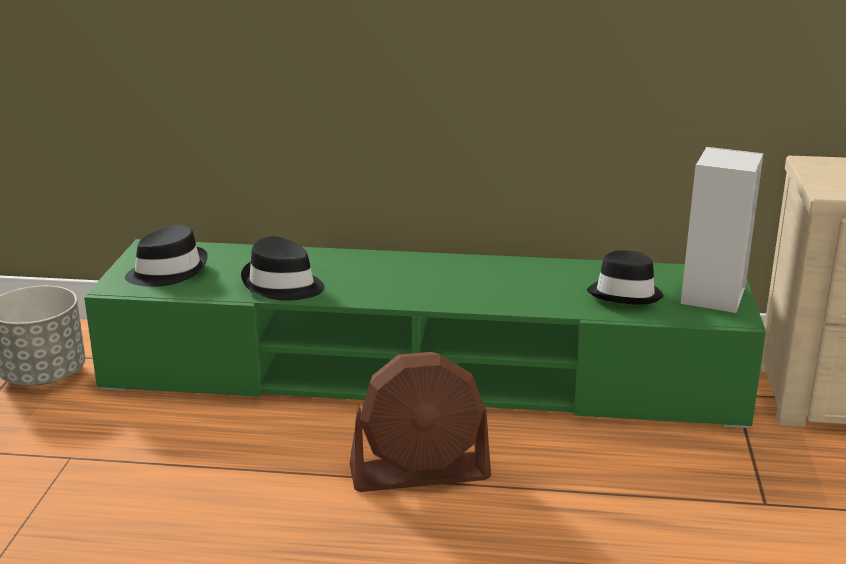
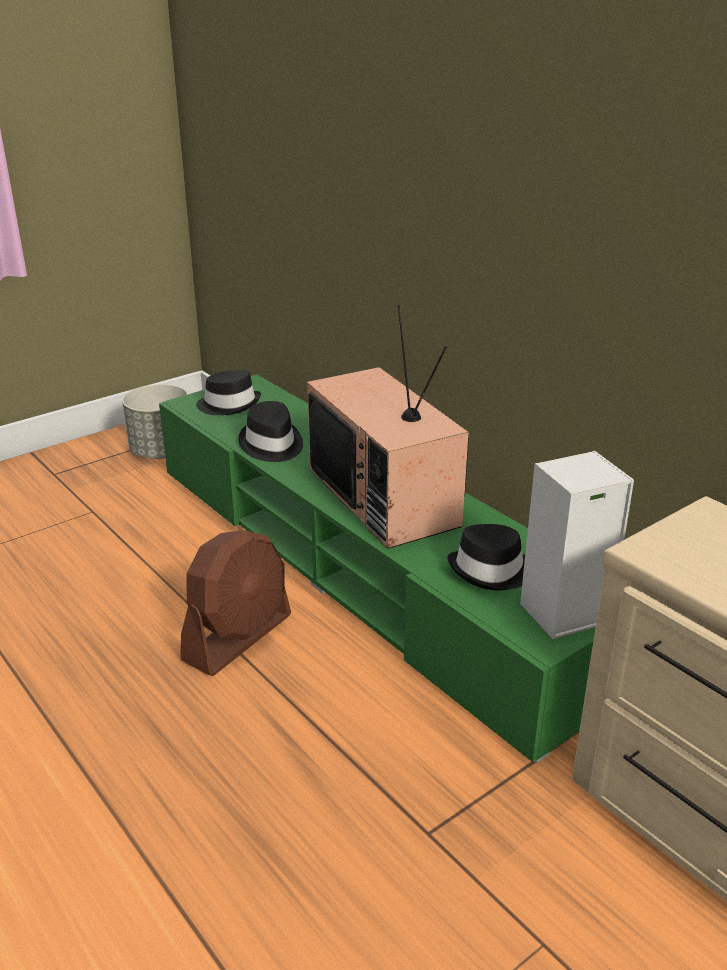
camera: 45 degrees right, 5 degrees up
(420, 473) = (238, 637): brown fan -> brown fan turned 90 degrees counterclockwise
(460, 281) = (387, 497): none -> television

